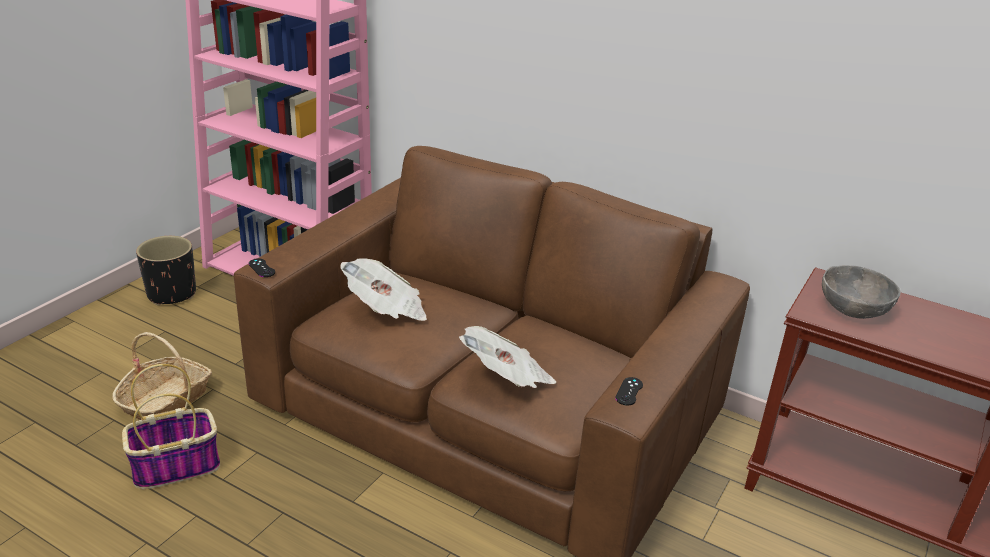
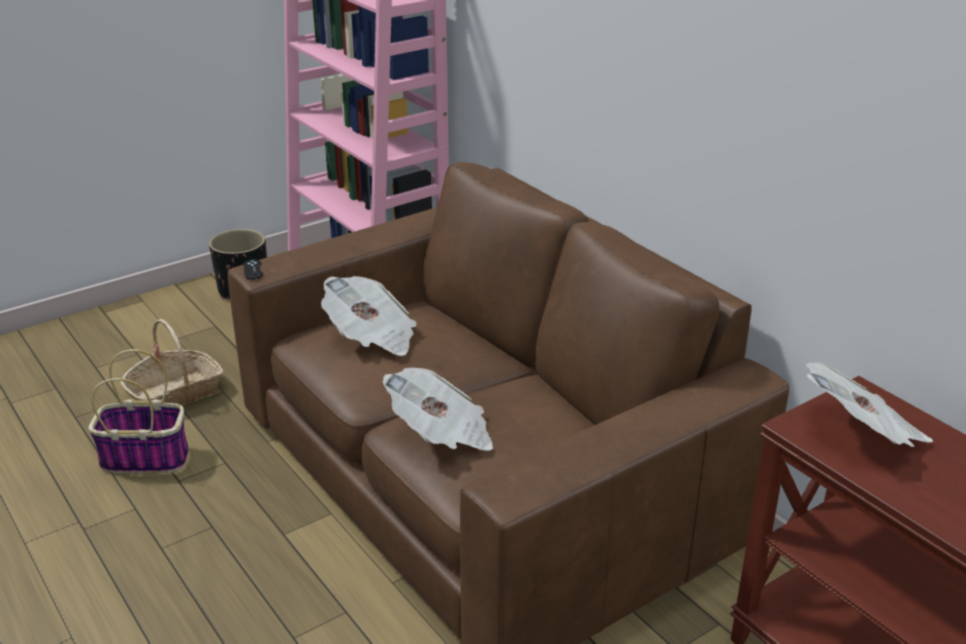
camera: 25 degrees right, 0 degrees up
(629, 391) = (526, 472): black game controller -> none
(853, 308) = (862, 434): grey bowl -> newspaper

